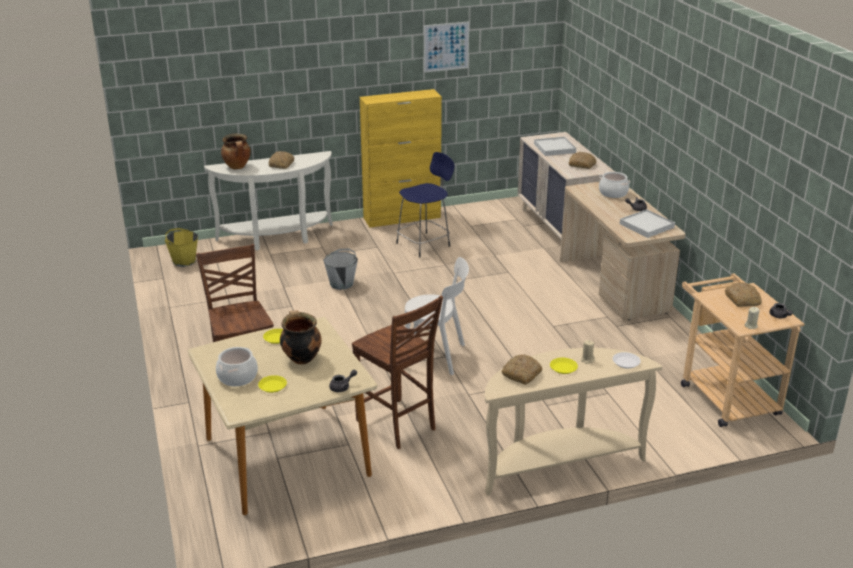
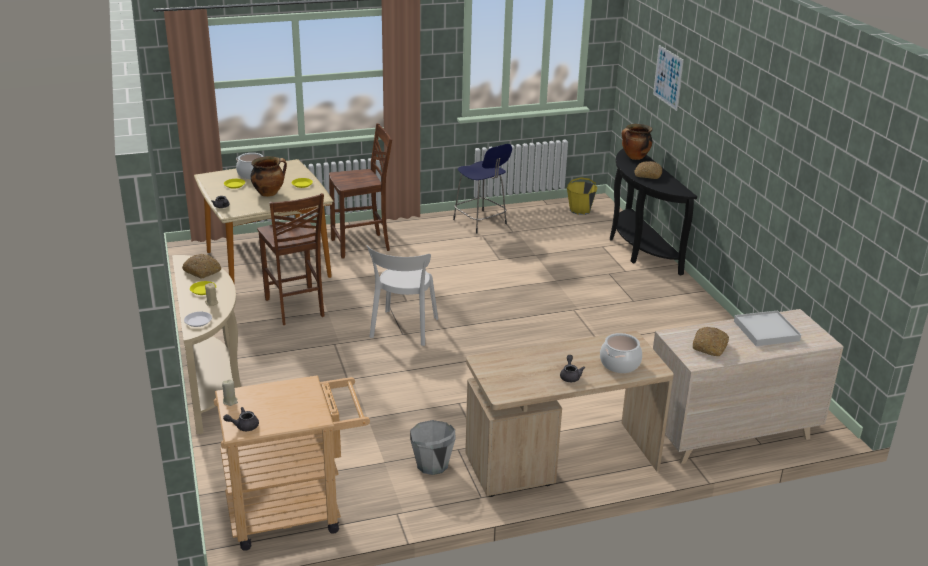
camera: 90 degrees right, 0 degrees up
(277, 238) = (638, 248): white console table -> black console table
(342, 284) = (545, 282): grey bucket -> grey bucket (432, 464)
(397, 425) = (295, 308): brown chair -> brown chair turned 75 degrees counterclockwise
(402, 217) = (716, 316): yellow cabinet -> none
(424, 244) = (648, 329): blue stool -> blue stool (481, 222)
(446, 47) = (800, 146): picture -> picture (668, 77)
(646, 226) = (516, 377): white tray -> none
(743, 300) = (290, 407): bread -> none

